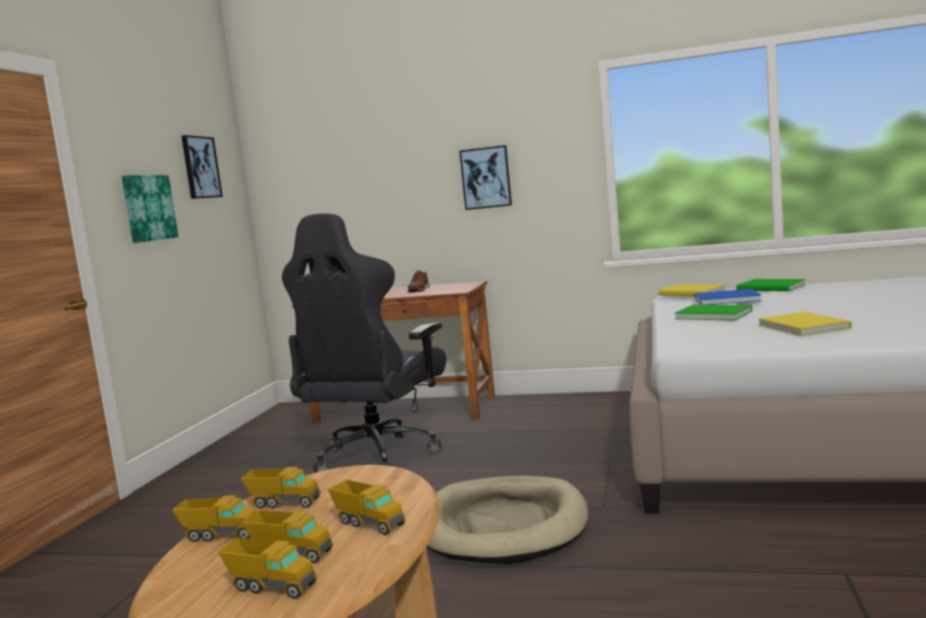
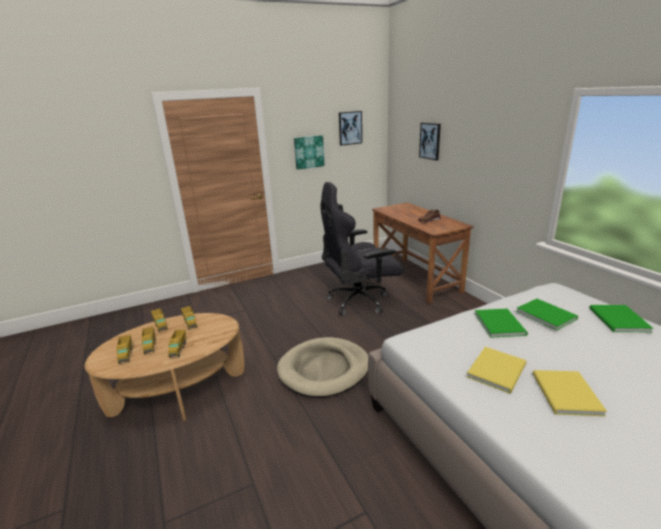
camera: 50 degrees right, 15 degrees up
(486, 178) = (486, 161): picture -> picture (430, 141)
(692, 292) = (557, 294): yellow book -> yellow book (565, 395)
(724, 299) = (545, 314): blue book -> green book

